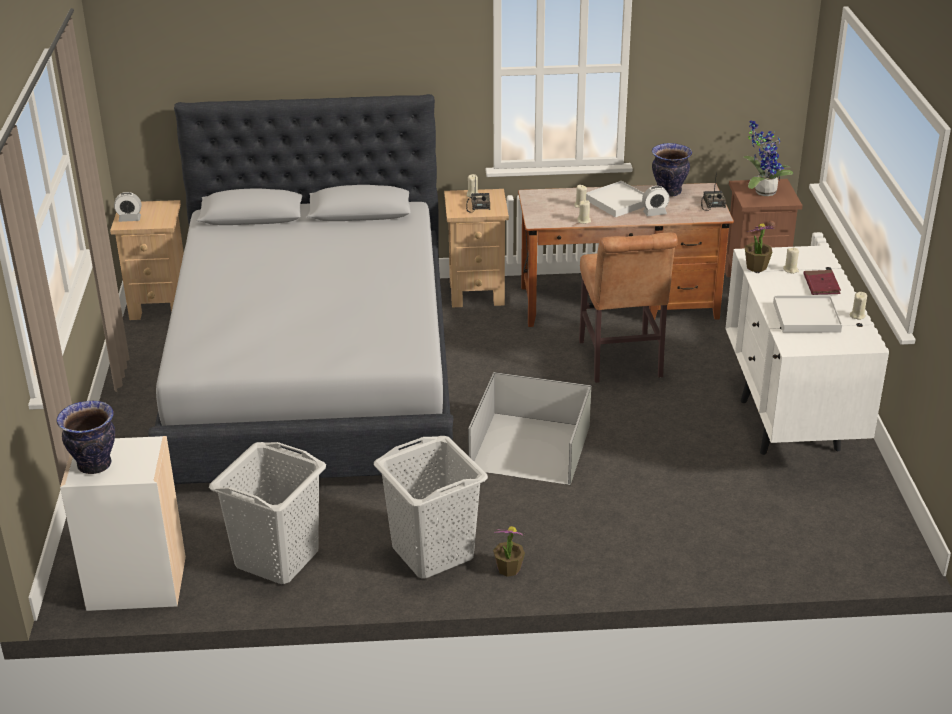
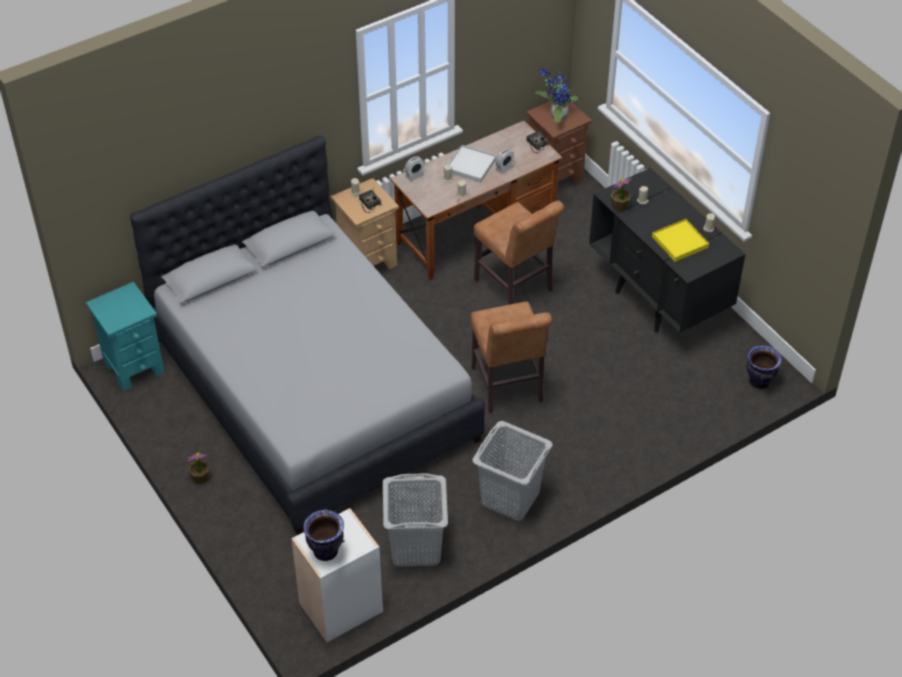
camera: 30 degrees left, 15 degrees up
(130, 219) = (112, 317): alarm clock -> alarm clock (414, 176)
(160, 306) = (135, 367): beige nightstand -> turquoise nightstand
(508, 569) = (565, 489): potted plant -> potted plant (200, 477)
(528, 447) = (508, 388): grey storage box -> brown chair
(668, 192) = (498, 142): vase -> vase (758, 382)
(790, 426) = (658, 301): white dresser -> black dresser
(806, 317) = (680, 242): white tray -> yellow tray
(821, 285) = (670, 208): red book -> none

